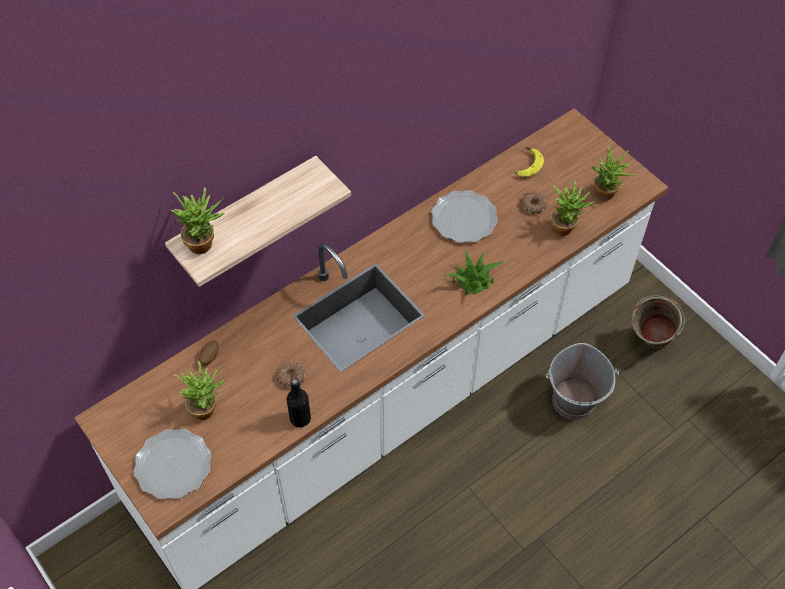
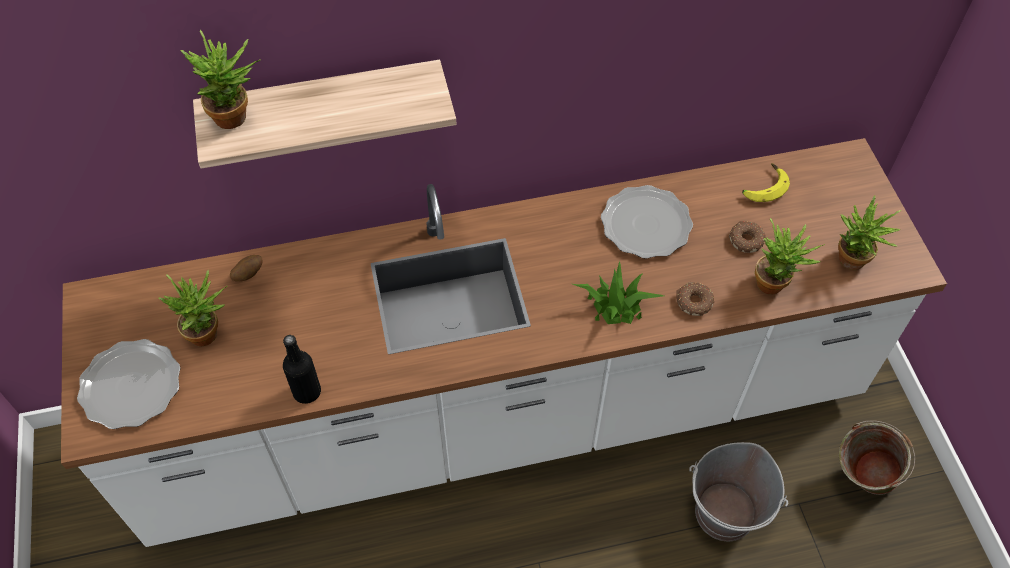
camera: 25 degrees right, 0 degrees up
(290, 377) = (325, 336): donut -> donut (693, 302)

